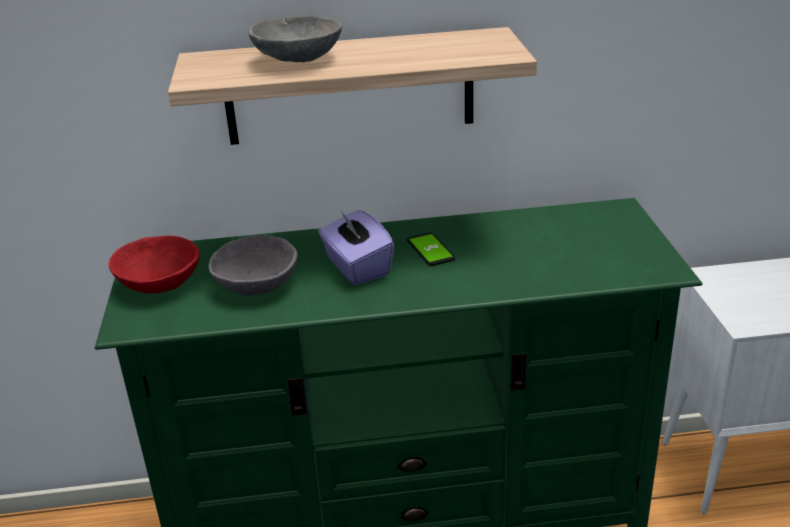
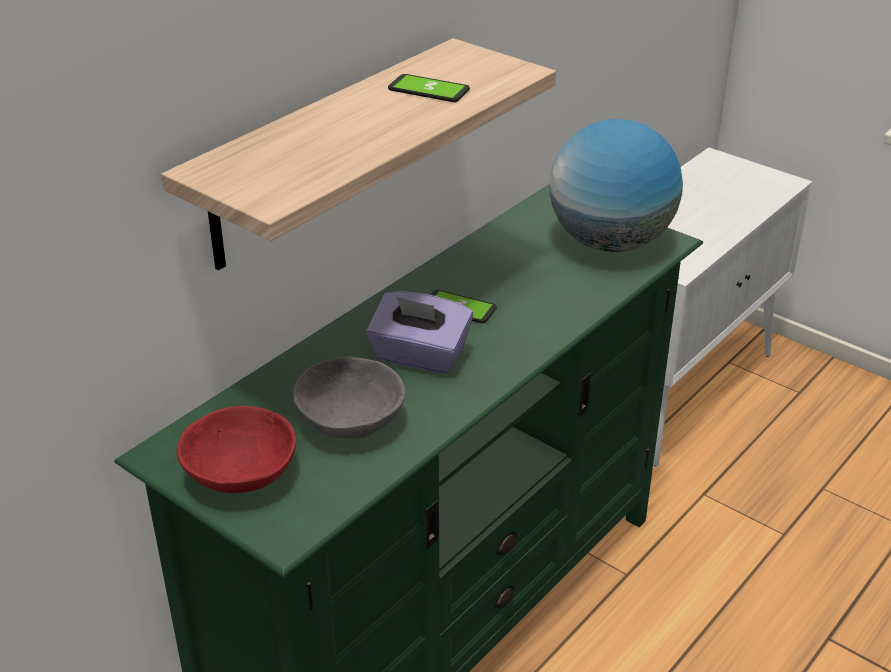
camera: 45 degrees left, 5 degrees up
(297, 61) = (331, 140): grey bowl -> none
(418, 50) = (428, 90): none -> phone
(614, 253) = (610, 242): none -> globe

